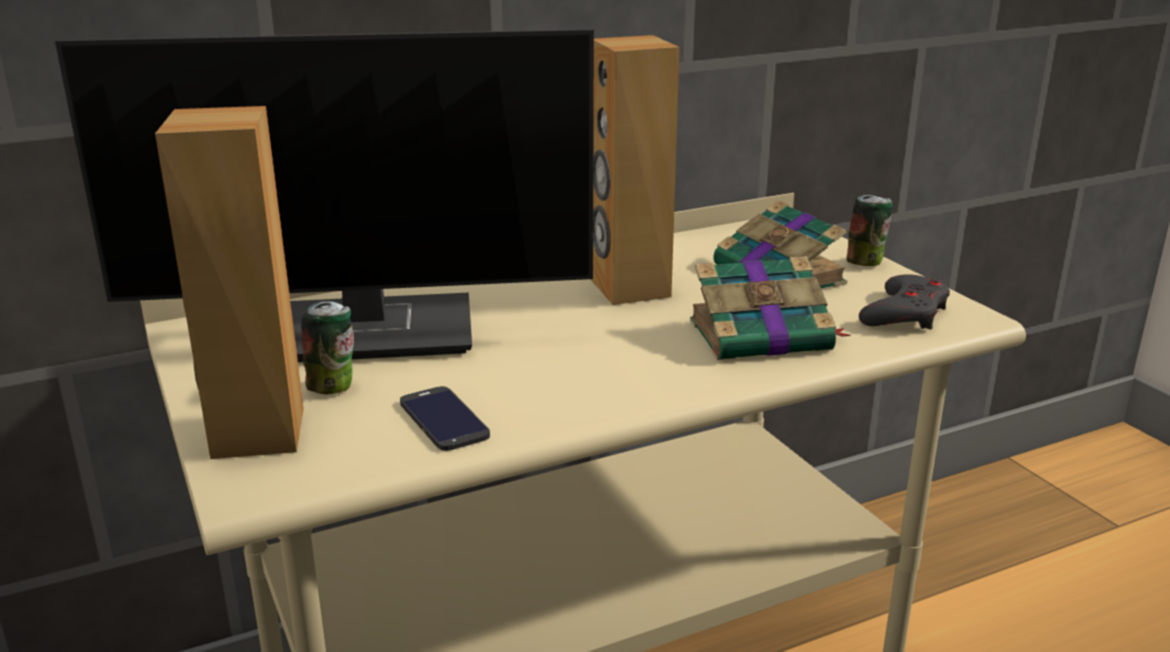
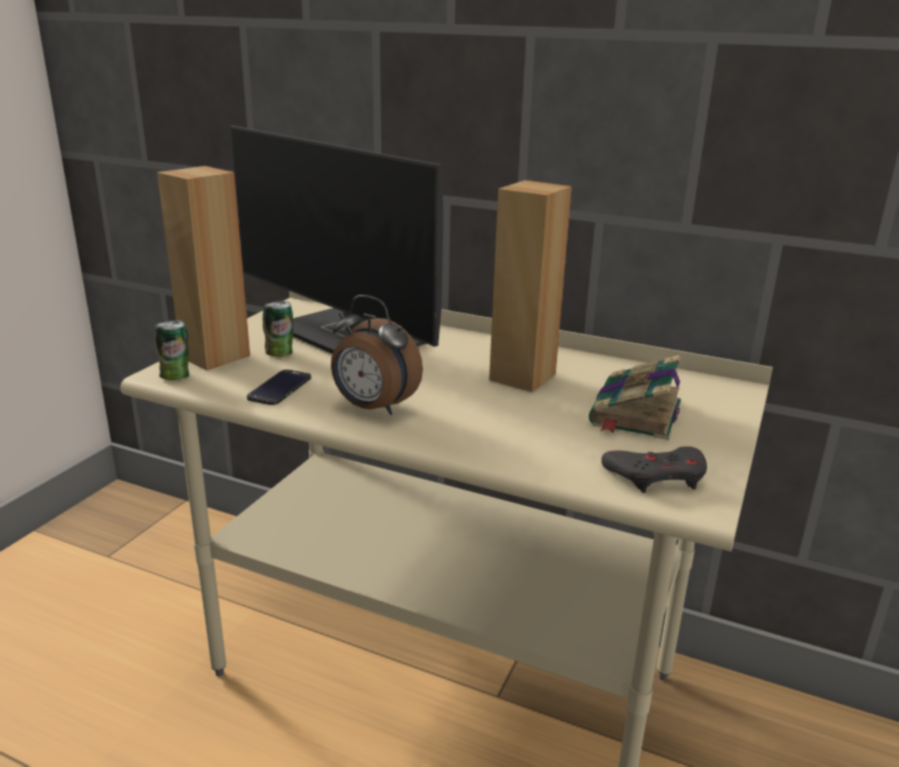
camera: 50 degrees right, 0 degrees up
(590, 383) = (373, 408): none -> alarm clock
(764, 335) = (524, 437): book -> none
(865, 262) = (725, 436): can -> can (176, 376)

